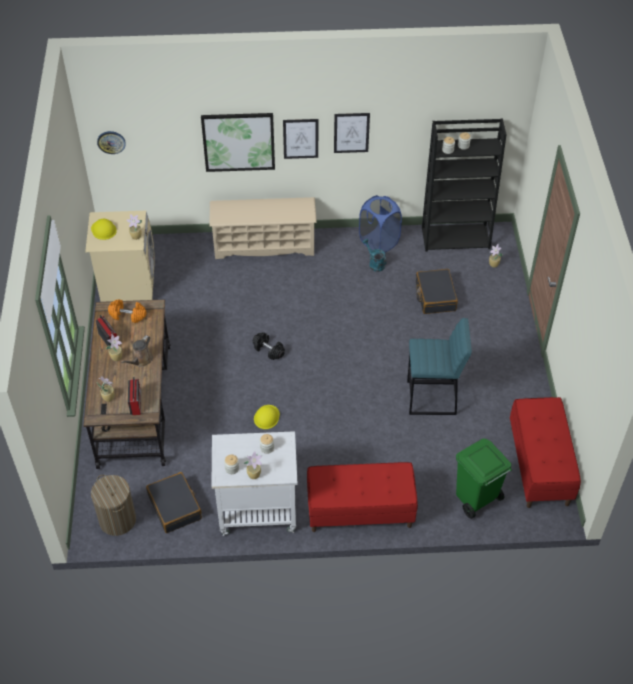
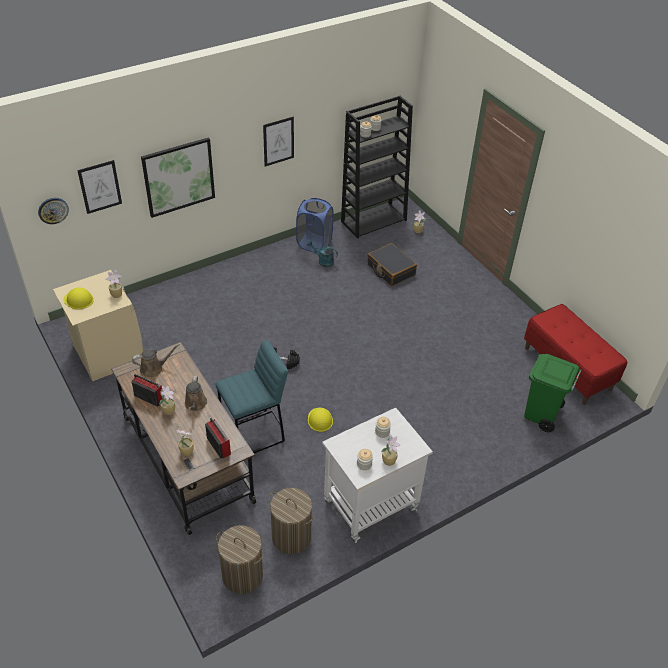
camera: 30 degrees left, 5 degrees down
(128, 315) = (154, 369): orange dumbbell -> brown watering can
(175, 507) = (291, 537): black suitcase -> laundry basket
(264, 245) = (216, 277): beige shoe rack -> none
(300, 138) = (235, 159): picture -> picture (100, 187)
(360, 511) = (458, 466): red bench -> none
(433, 397) = (447, 348): turquoise stool -> turquoise stool (254, 433)

